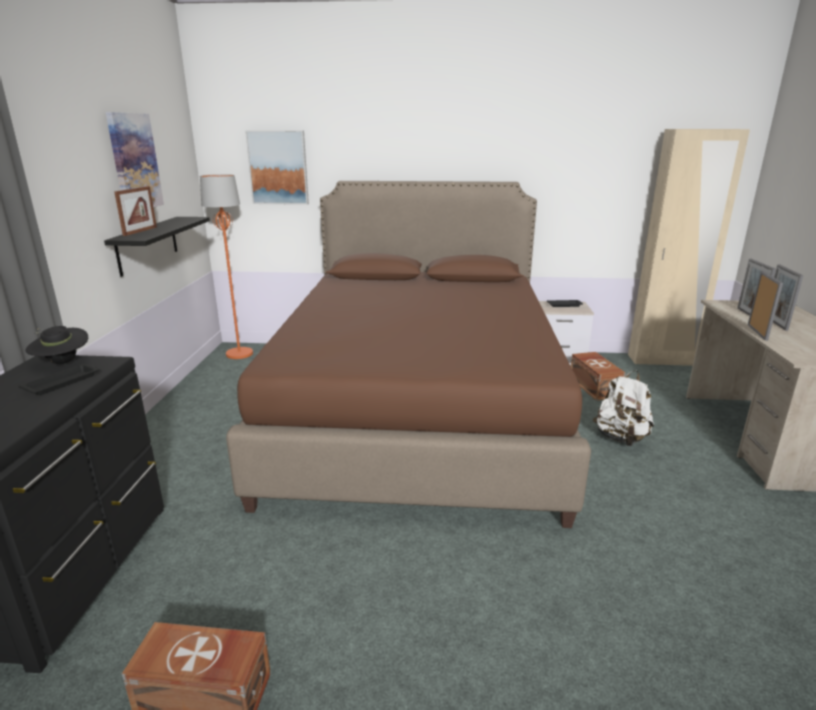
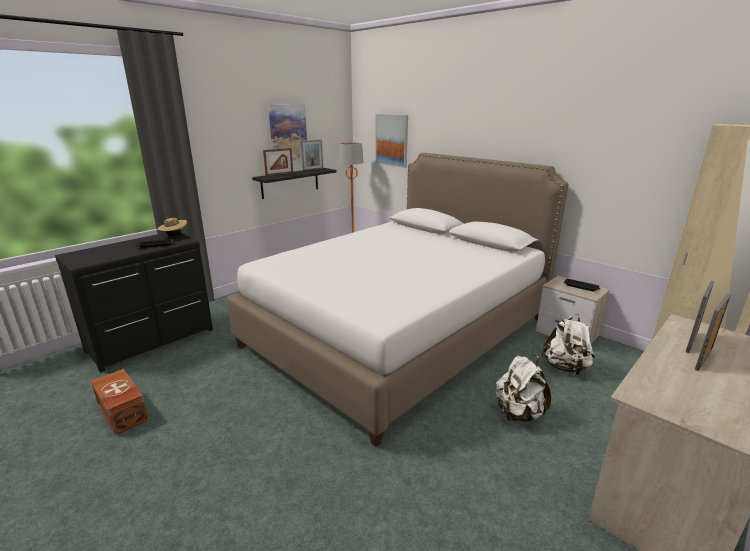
camera: 40 degrees right, 0 degrees up
(62, 362) = (174, 236): black hat -> beige hat
(417, 411) = (398, 332): brown bed -> white bed
(594, 386) = (565, 368): brown storage box -> white backpack
(757, 332) = (651, 359): picture frame -> picture frame (313, 169)

